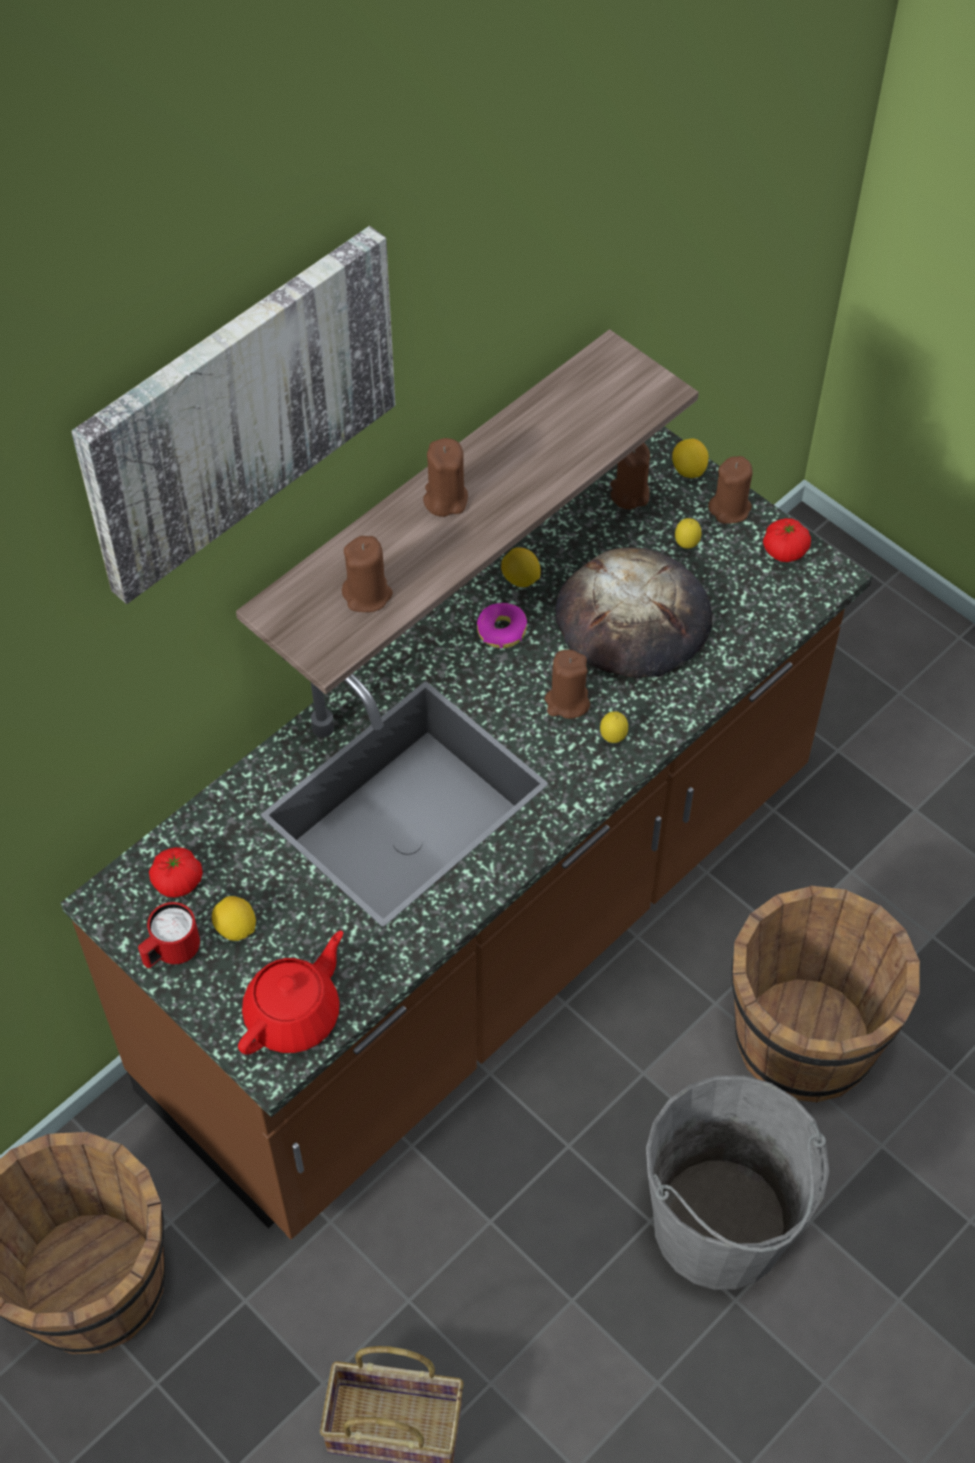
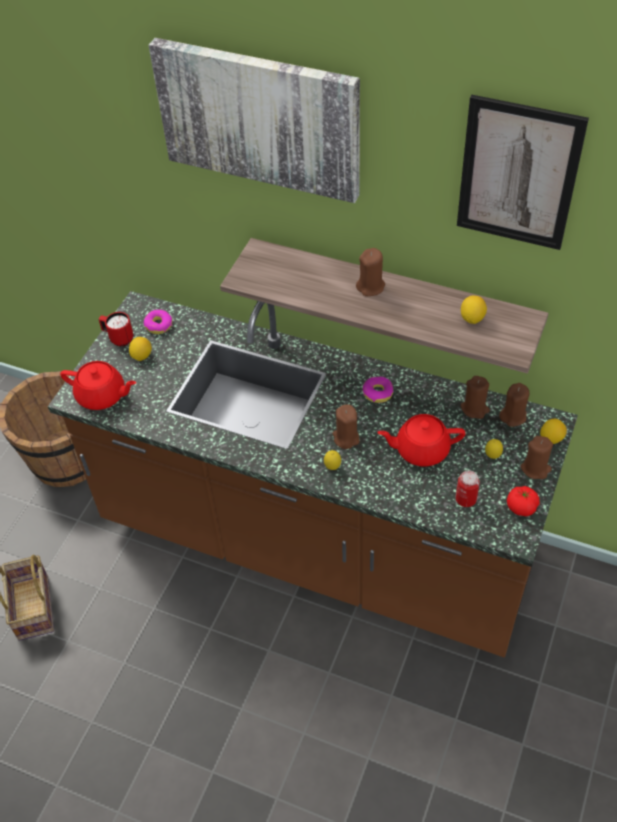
camera: 70 degrees right, 5 degrees down
(178, 881) = (158, 325): tomato -> donut
(367, 594) = (287, 280): brown candle -> brown candle (475, 409)
(520, 579) = (418, 388): lemon -> lemon (472, 318)
(562, 182) = (518, 174): none -> picture
(634, 620) = (421, 449): bread -> red teapot
(720, 1226) = (191, 723): grey bucket -> none
(744, 605) = (465, 499): none -> can
(805, 1037) = (328, 729): brown bucket -> none

